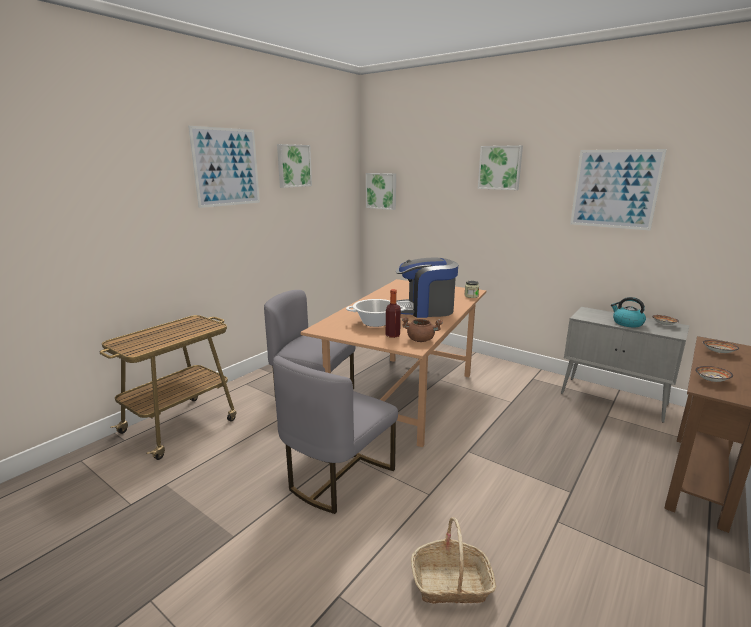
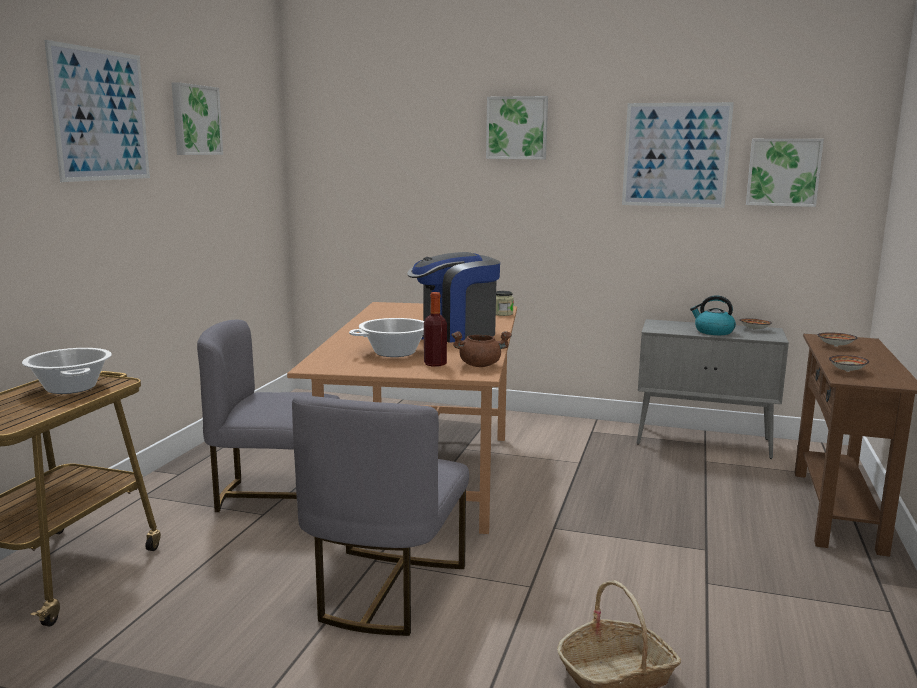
camera: 20 degrees left, 5 degrees down
(189, 327) = (70, 388): none -> cooking pot
(381, 191) = (324, 166): picture -> picture (783, 172)

